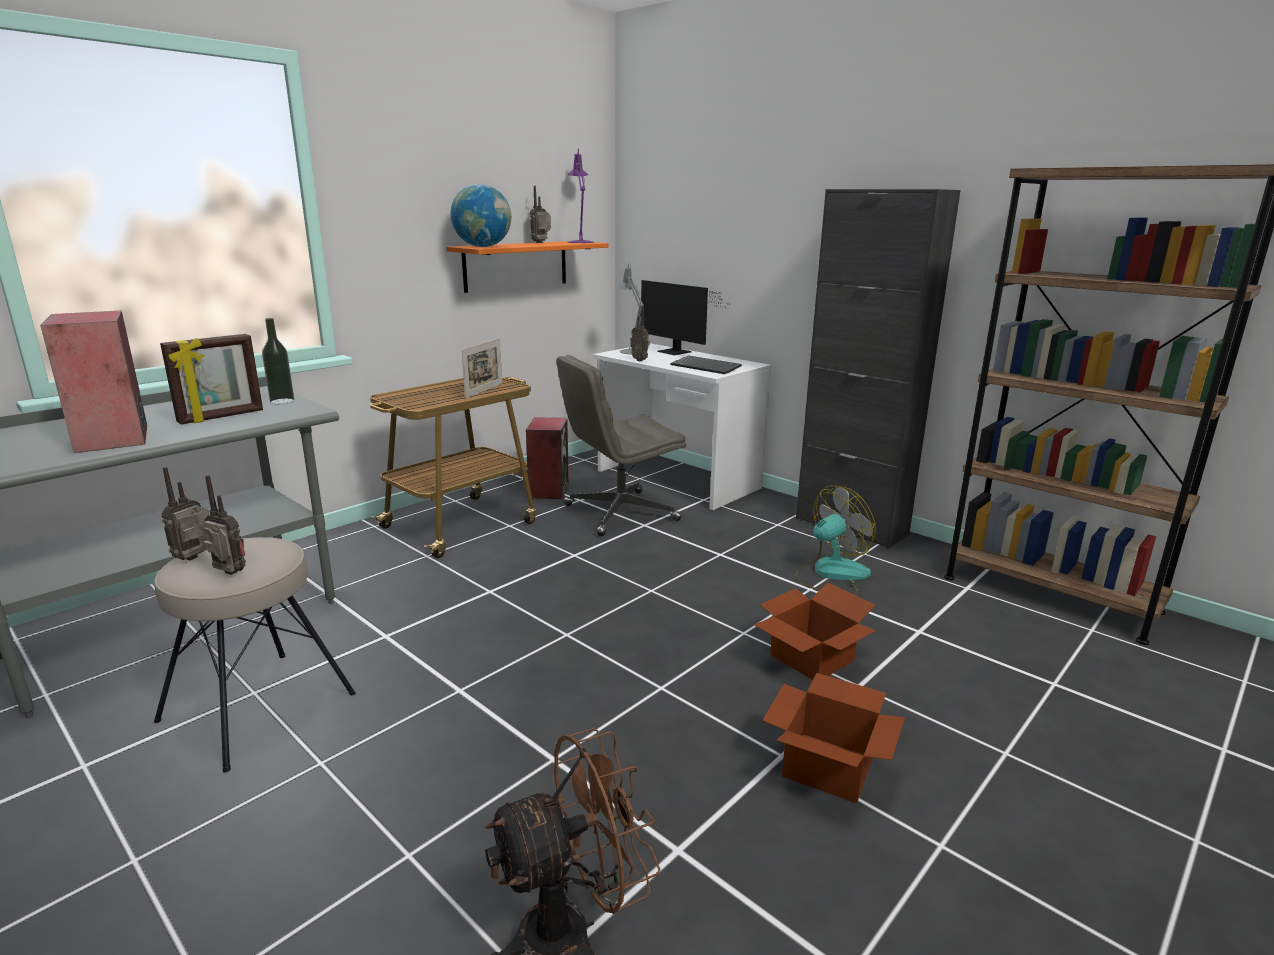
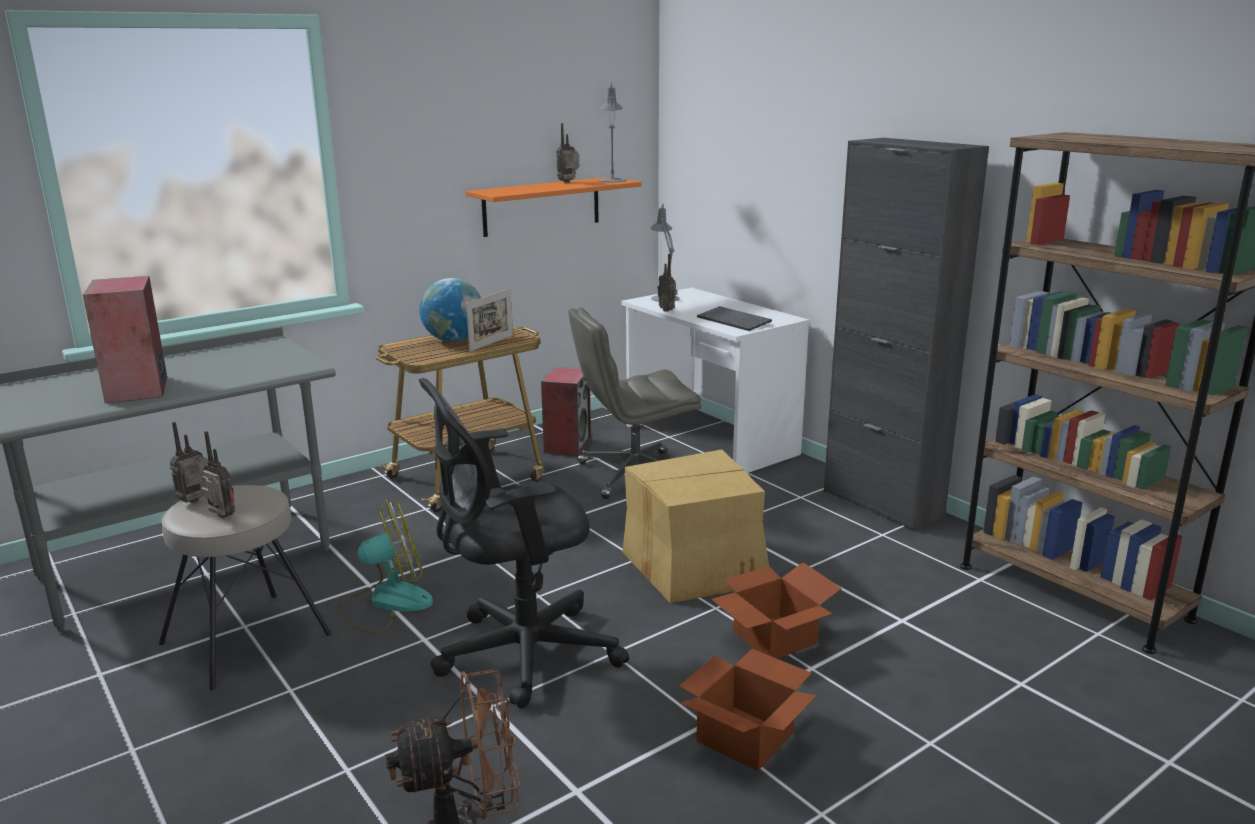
camera: 10 degrees right, 0 degrees up
(221, 417) = (231, 370): picture frame -> none
(282, 401) = (288, 355): bottle -> none
(483, 247) = (500, 192): globe -> globe (454, 340)
(565, 698) = (519, 654): none -> black office chair
(580, 242) = (612, 179): purple table lamp -> grey table lamp
(676, 352) = (713, 301): monitor -> none
(709, 592) = (696, 564): none -> cardboard box
(831, 574) = (835, 555): fan -> fan (386, 603)

